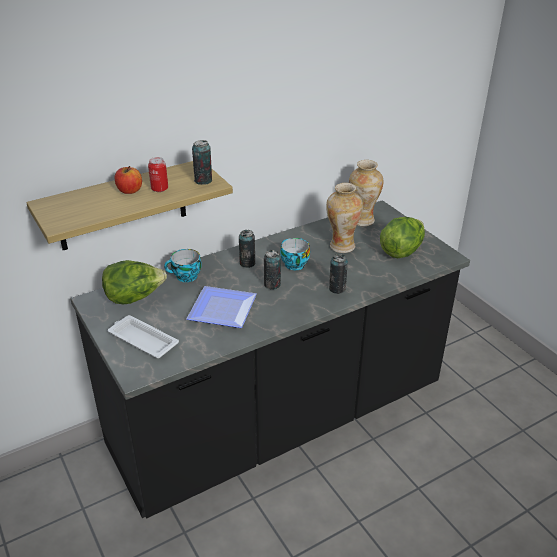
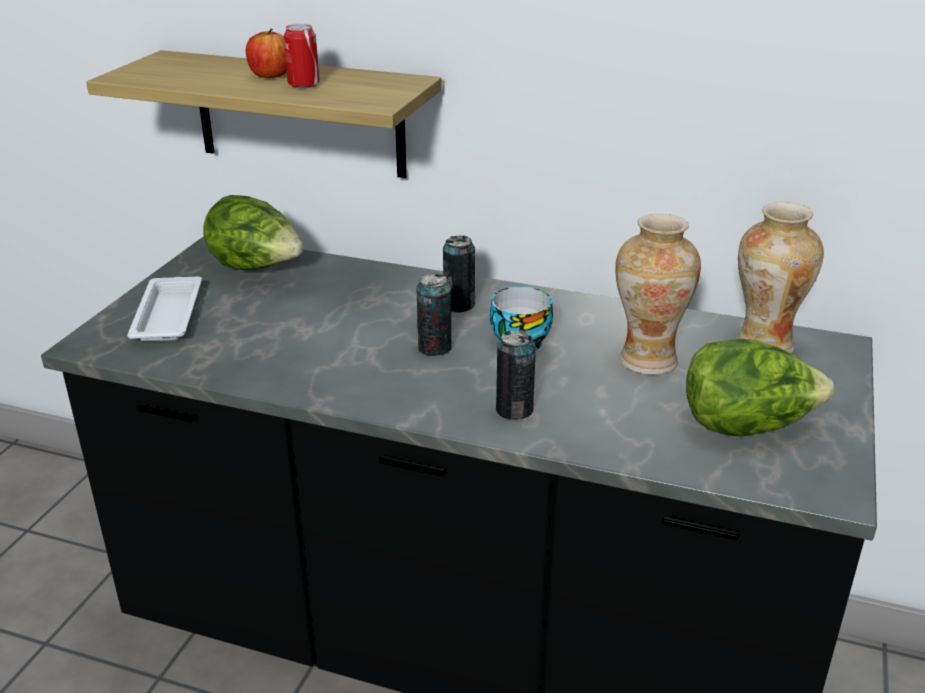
camera: 50 degrees right, 5 degrees down
(185, 277) = (353, 278): cup -> none
(203, 181) = (374, 96): can -> none
(223, 311) = (311, 340): plate -> none

